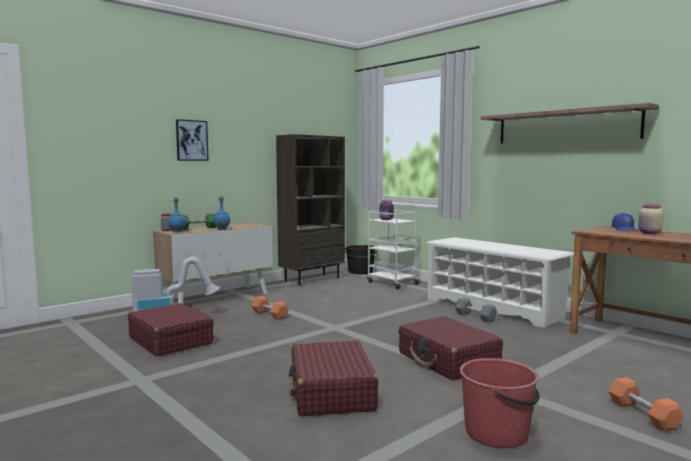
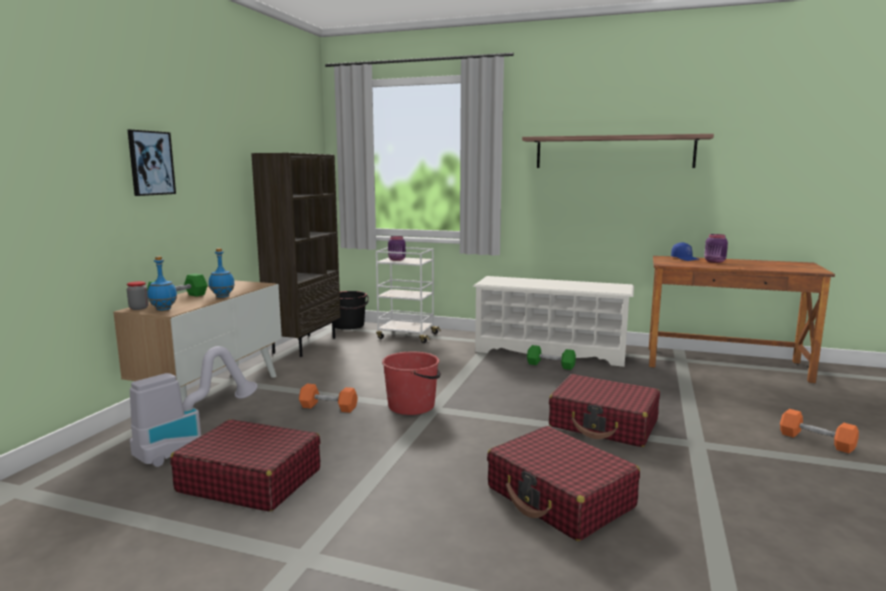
camera: 30 degrees left, 5 degrees up
(475, 317) = (550, 365): grey dumbbell -> green dumbbell
(497, 433) = (760, 496): red bucket -> red bucket (412, 406)
(650, 233) = (715, 262): beige jar -> purple jar

